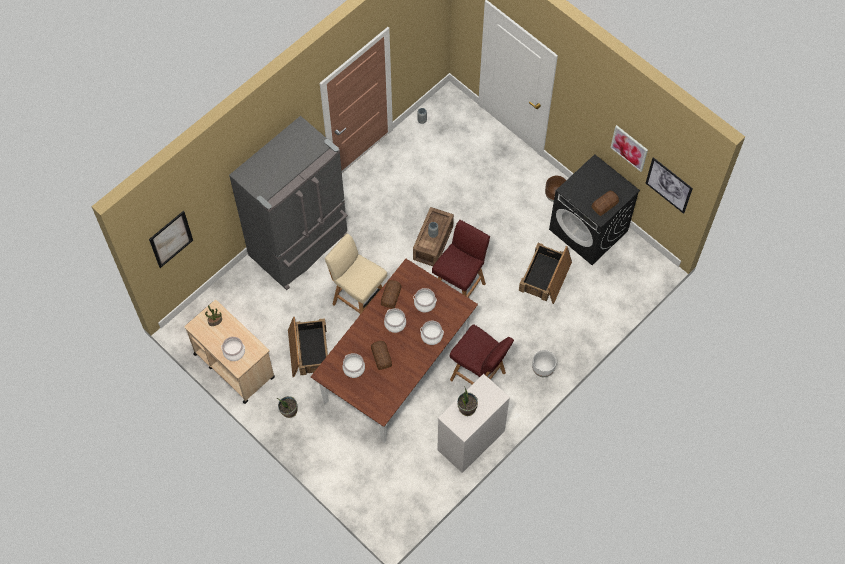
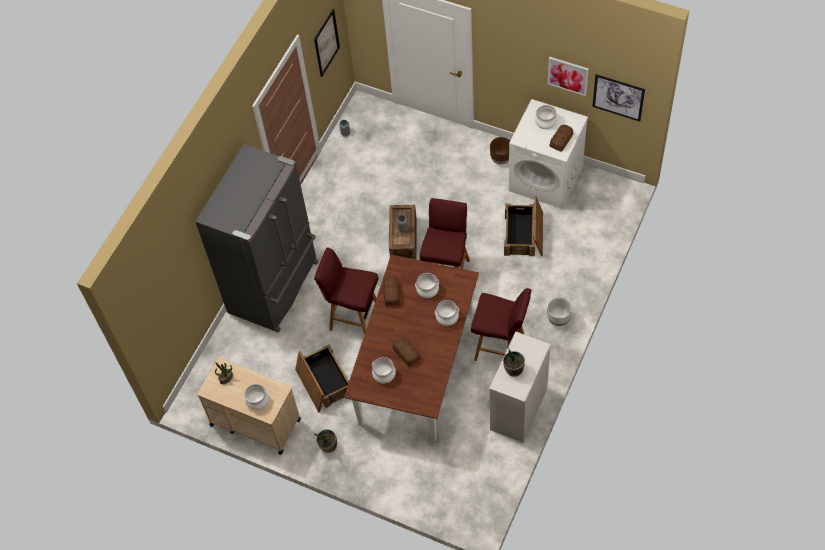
camera: 15 degrees left, 5 degrees down
(171, 239) = (157, 306): picture -> picture (326, 43)
(358, 300) = (353, 317): beige stool -> red stool
(395, 324) = (406, 318): cooking pot -> cooking pot (545, 122)
(589, 230) = (546, 179): black washing machine -> white washing machine

